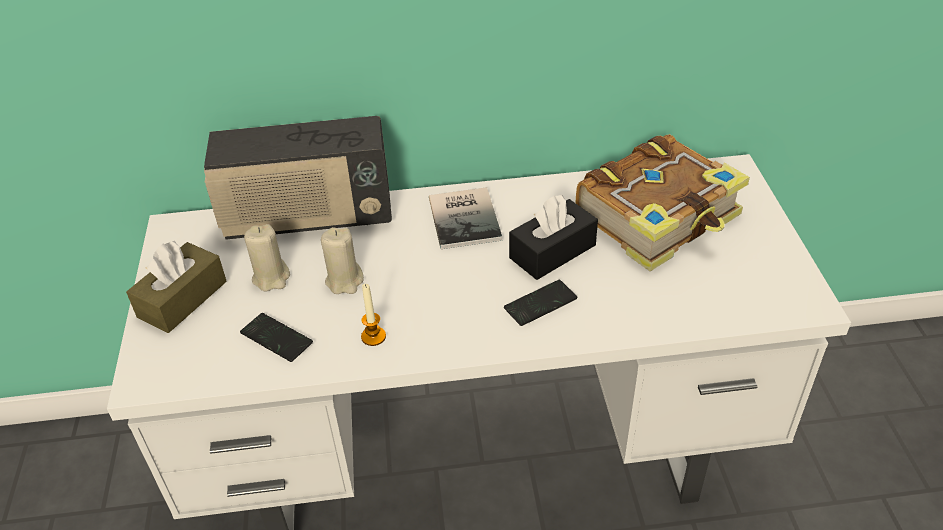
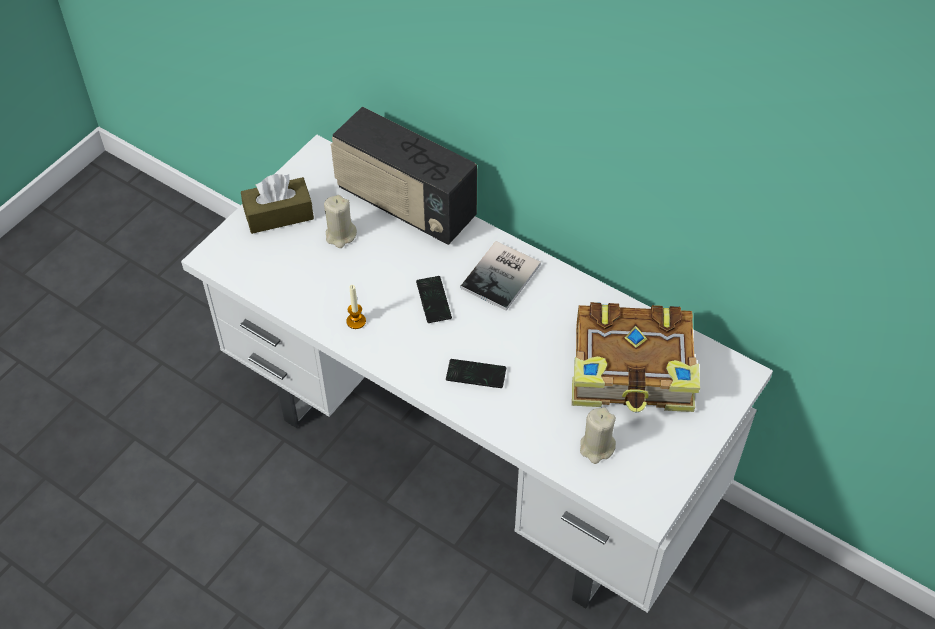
camera: 40 degrees right, 10 degrees up
(276, 338) = (303, 281): phone -> phone (433, 300)
(345, 281) = (379, 269): beige candle -> beige candle (596, 447)
(552, 251) = (528, 343): black tissue box -> none

